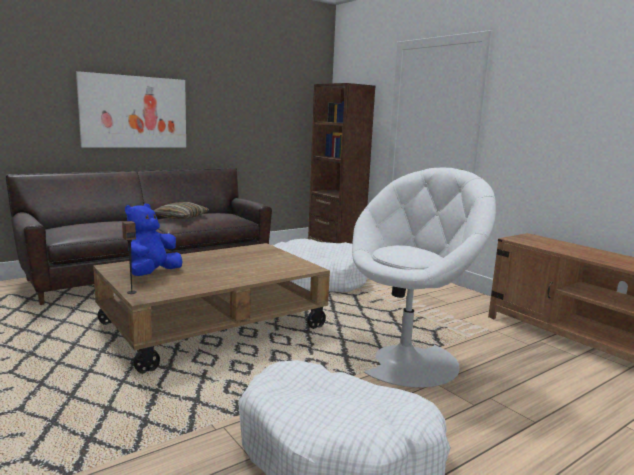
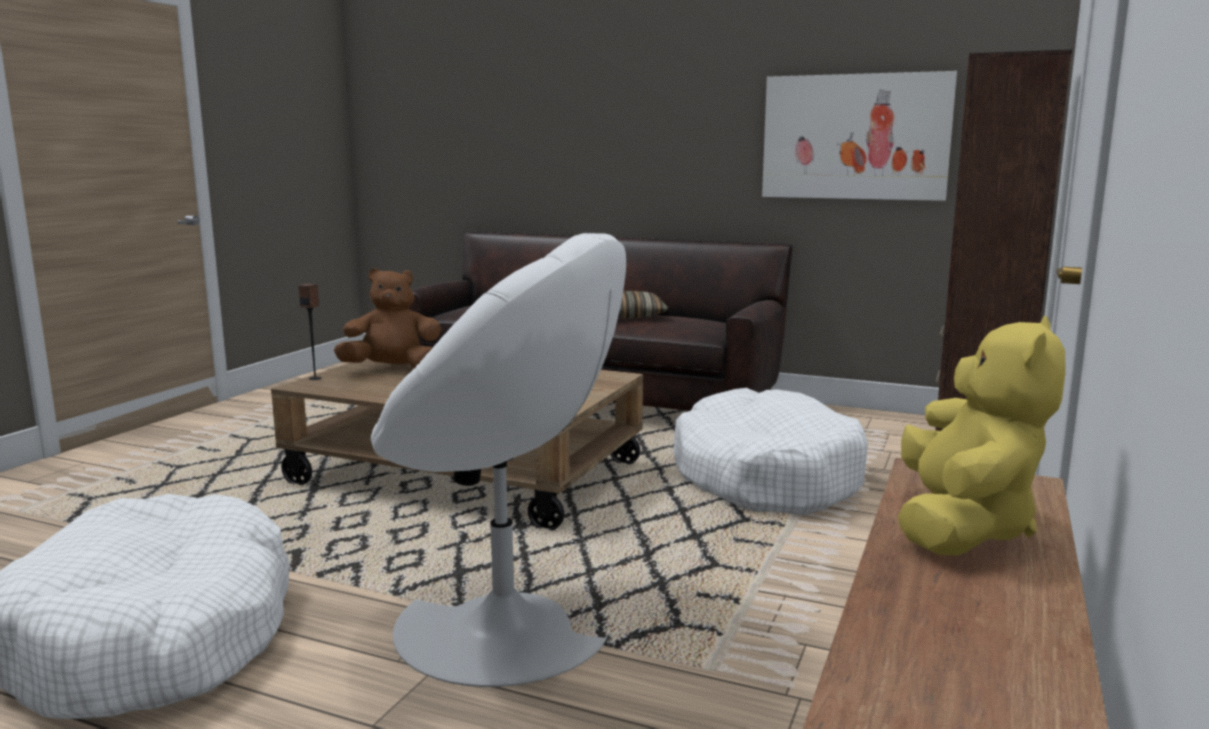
camera: 60 degrees right, 0 degrees up
(134, 112) = (626, 145): picture -> picture (855, 137)
(152, 274) = (393, 369): blue plush toy -> brown plush toy
(564, 247) = (962, 528): none -> yellow plush toy

